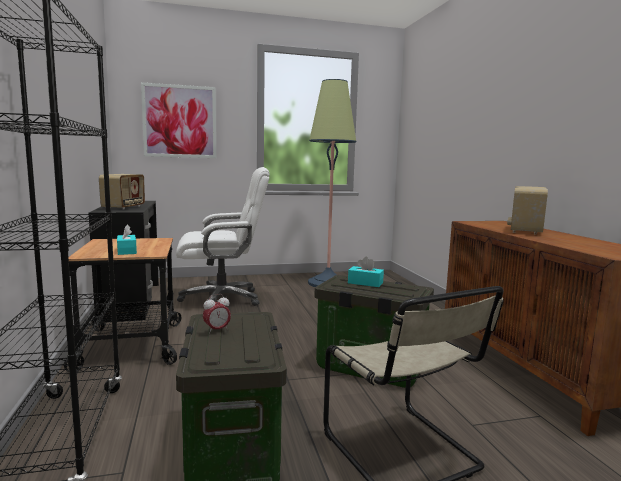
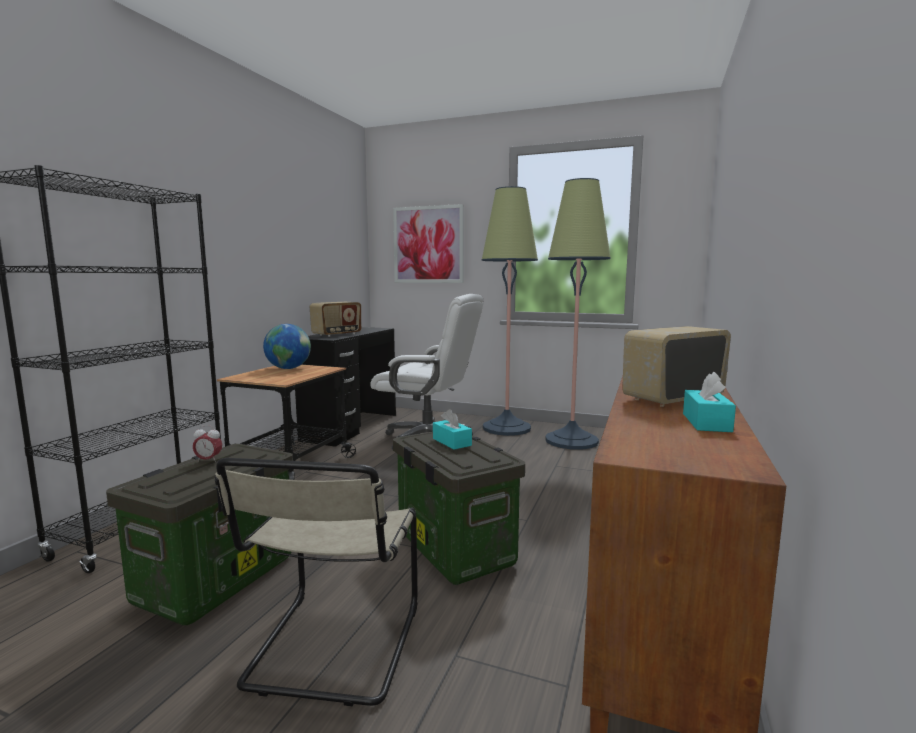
camera: 35 degrees right, 0 degrees up
(116, 243) = (288, 368): none -> globe
(127, 251) = (272, 377): turquoise tissue box -> turquoise tissue box (706, 422)
(270, 281) = (506, 428): none -> floor lamp

